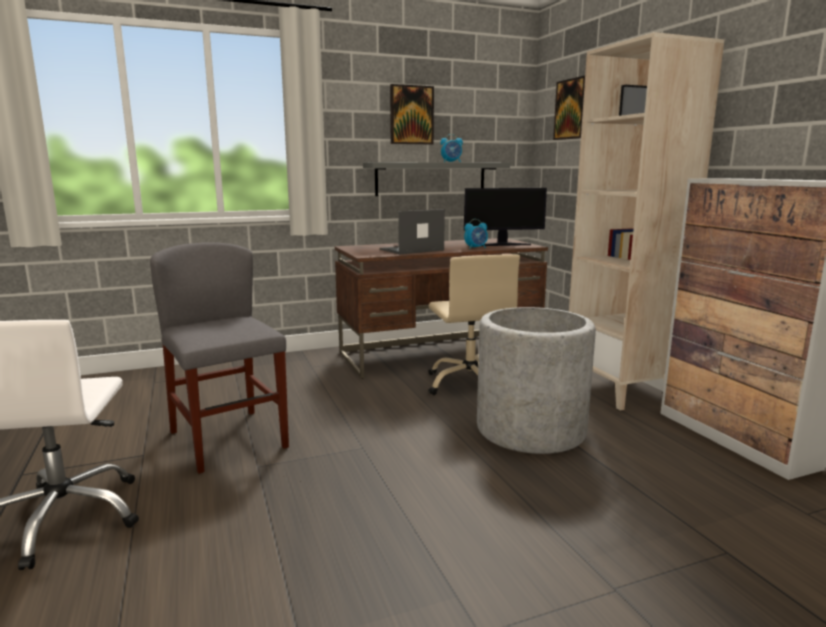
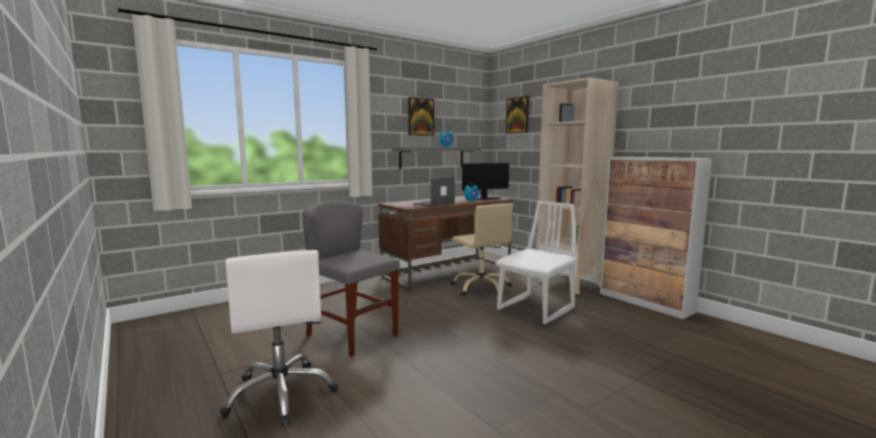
camera: 15 degrees left, 5 degrees down
(531, 429) = (536, 309): grey planter -> white chair

